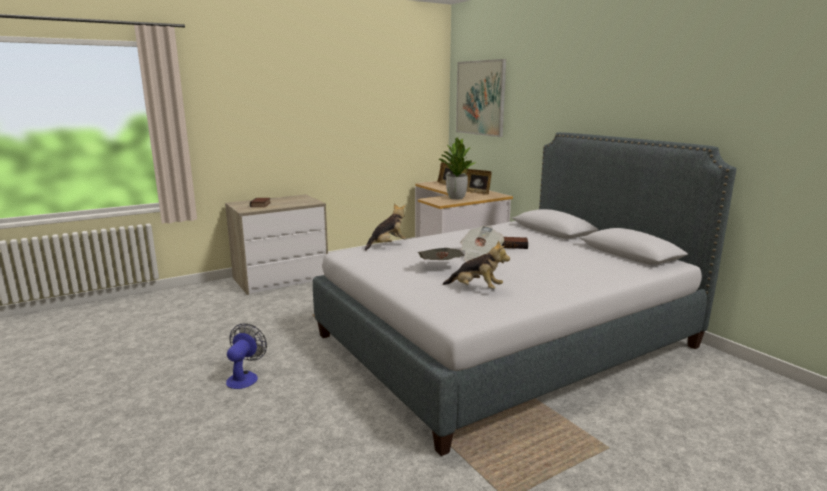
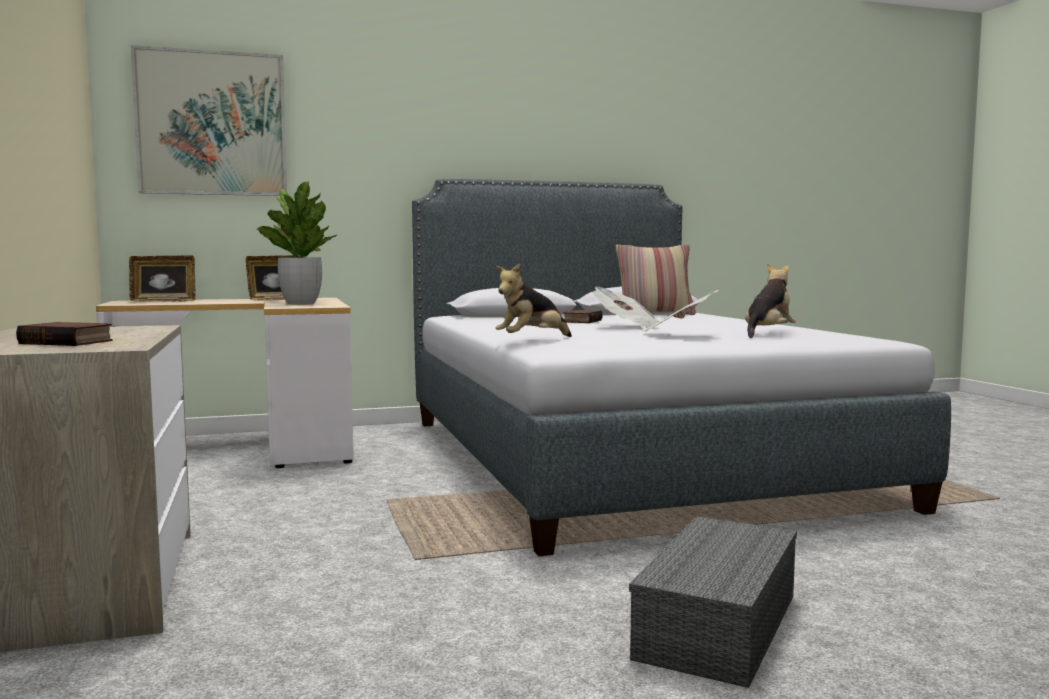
camera: 75 degrees left, 10 degrees down
(245, 377) = (720, 627): fan -> grey storage box
(387, 245) = (532, 340): plush toy -> plush toy turned 105 degrees counterclockwise
(615, 258) = (654, 314): none -> pillow

